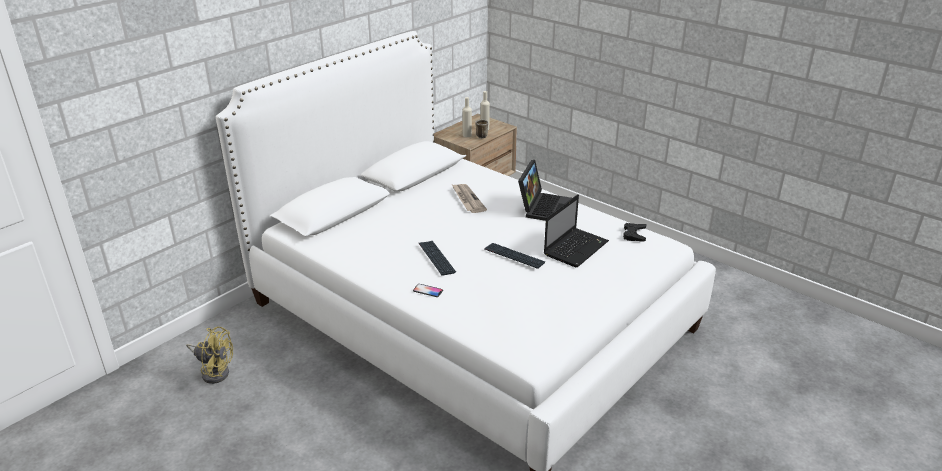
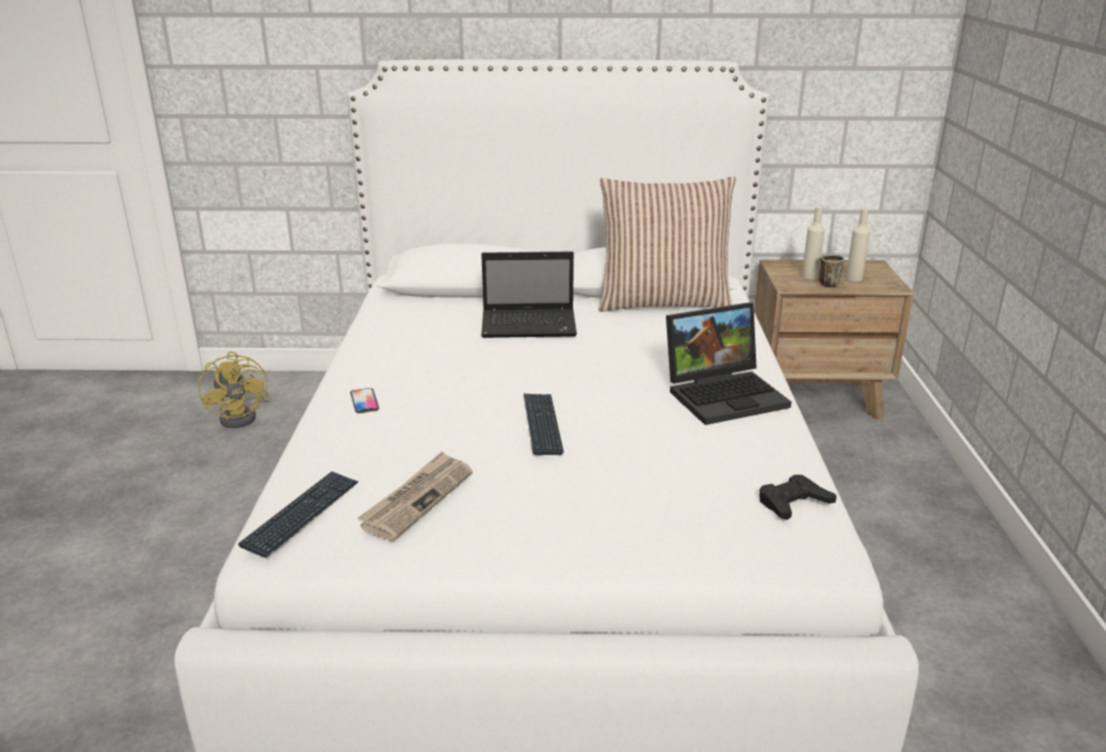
camera: 50 degrees right, 5 degrees down
(436, 258) = (453, 376): keyboard -> keyboard (302, 514)
(439, 177) = (663, 302): none -> pillow
(467, 199) = (640, 338): newspaper -> newspaper (417, 498)
(576, 248) = (653, 465): laptop -> laptop (531, 325)

